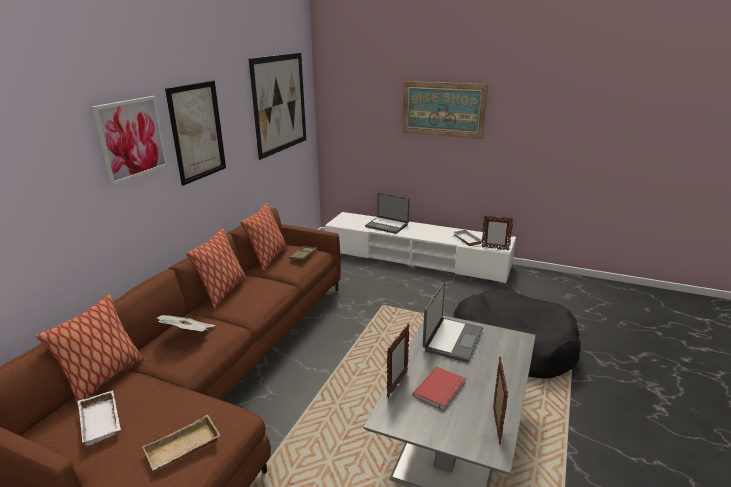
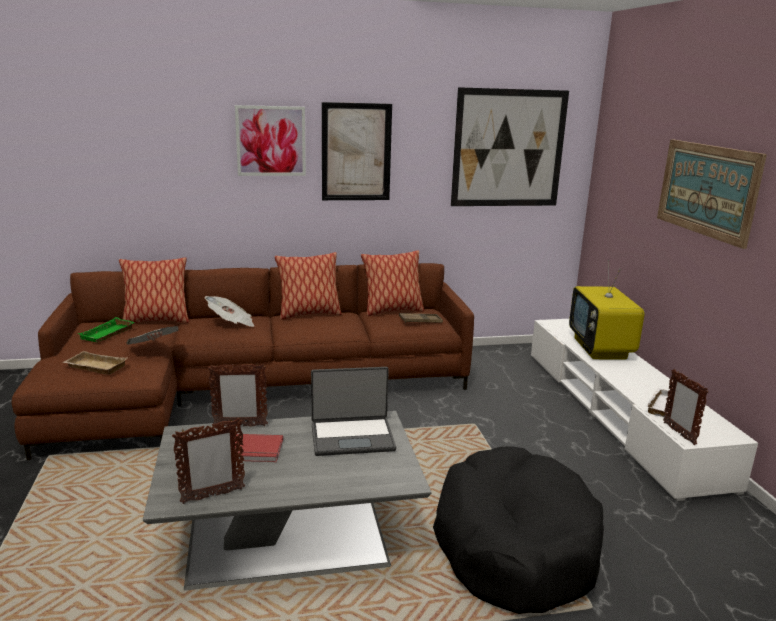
camera: 55 degrees right, 5 degrees down
(102, 421) = (108, 334): white tray -> green tray
(187, 396) = (153, 349): none -> newspaper
(387, 225) = (600, 349): laptop -> television

